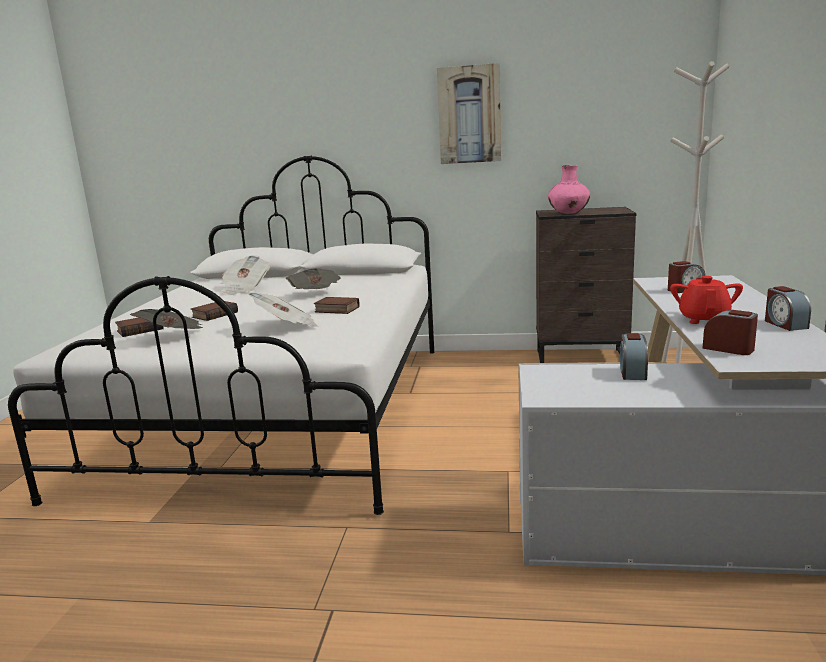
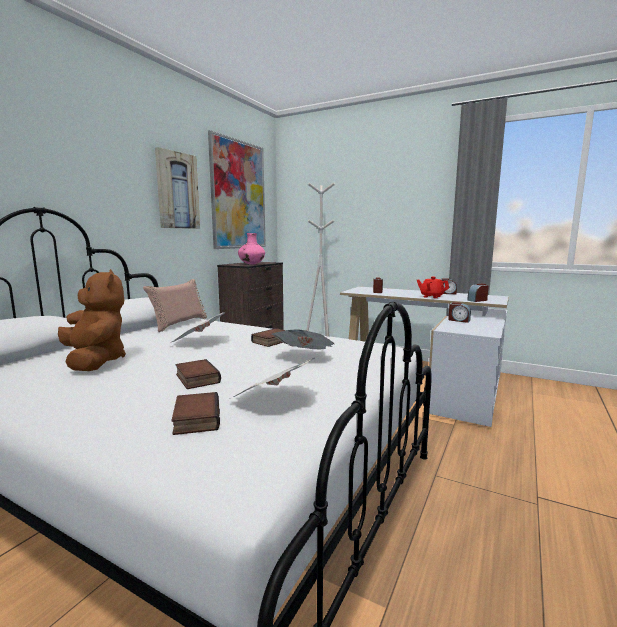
camera: 70 degrees left, 5 degrees down
(245, 289) = (95, 361): newspaper -> brown plush toy
(376, 277) = (179, 324): none -> beige pillow
(595, 101) = (238, 195): none -> picture

